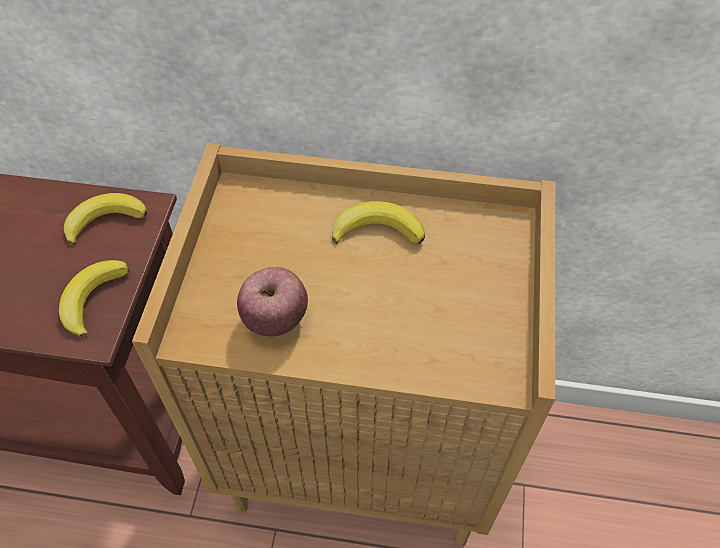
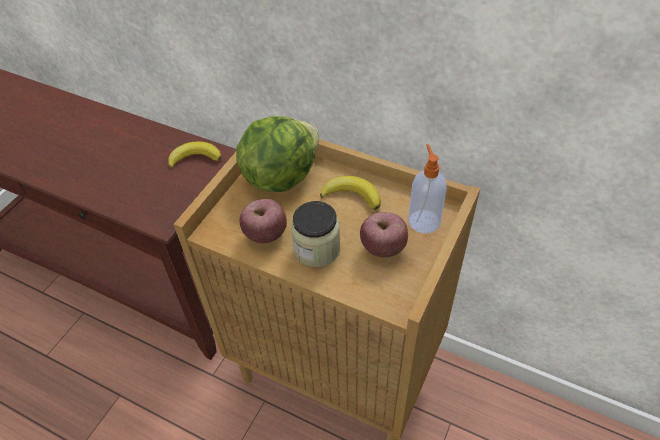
camera: 20 degrees right, 5 degrees down
(92, 299) = (170, 202): banana -> none
(261, 223) = (280, 176): none -> lettuce
(359, 323) = (317, 249): none -> jar
(452, 298) = (383, 248): none -> apple
(490, 244) = (423, 220): none -> soap dispenser

